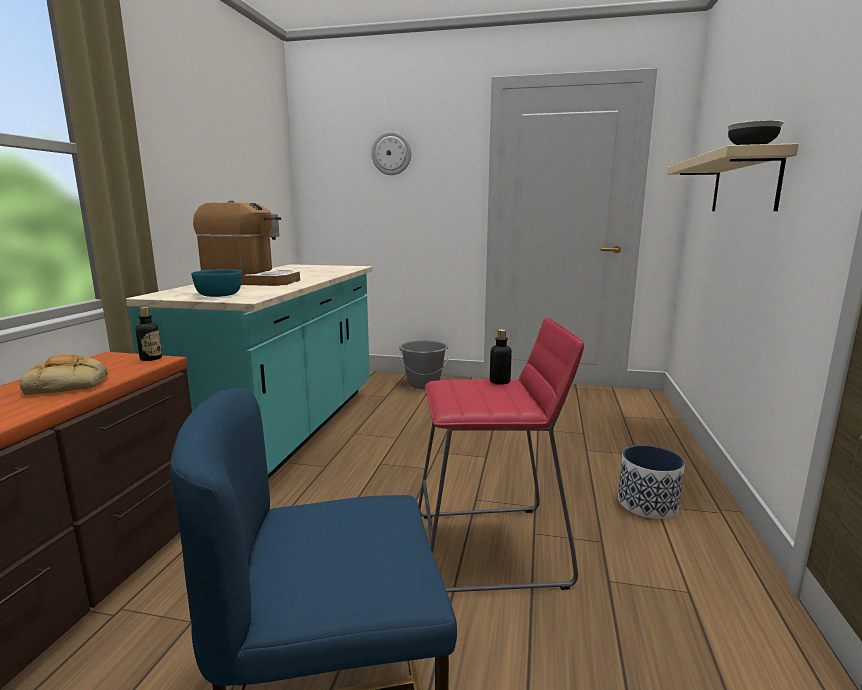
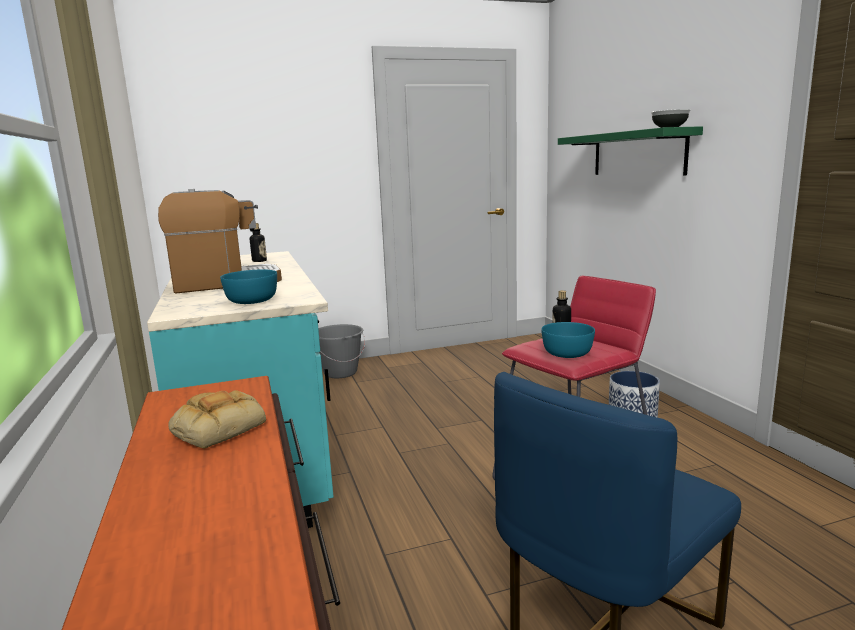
camera: 30 degrees left, 0 degrees up
(151, 358) = (234, 385): bottle -> bottle (259, 261)
(391, 153) = (268, 123): wall clock -> none
(465, 398) = (566, 353): none -> turquoise bowl
(744, 184) = (637, 153): beige shelf -> green shelf

